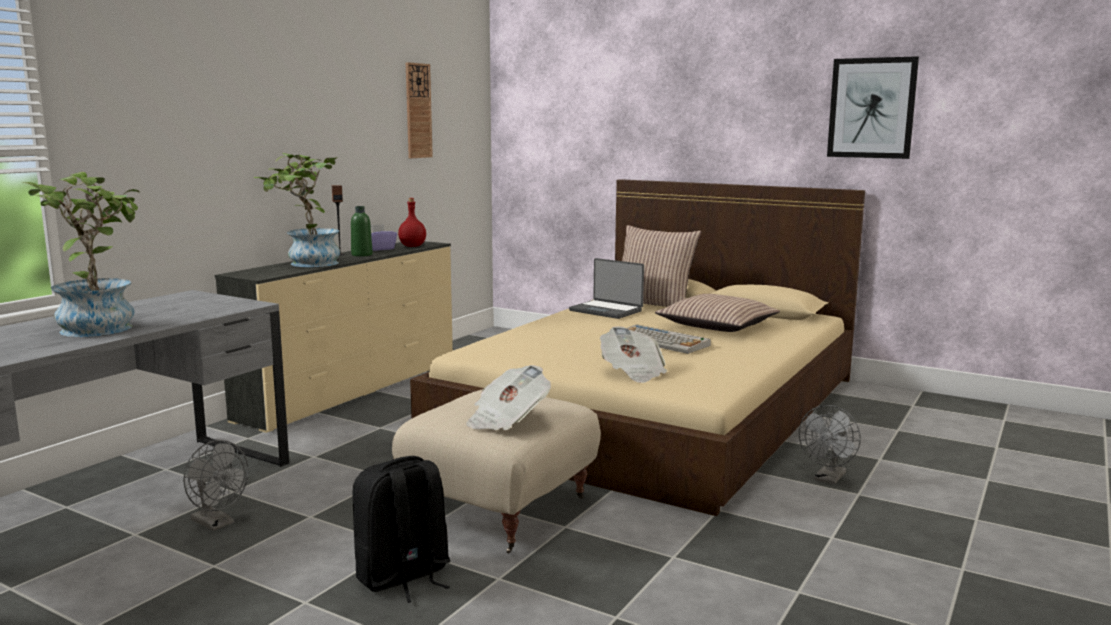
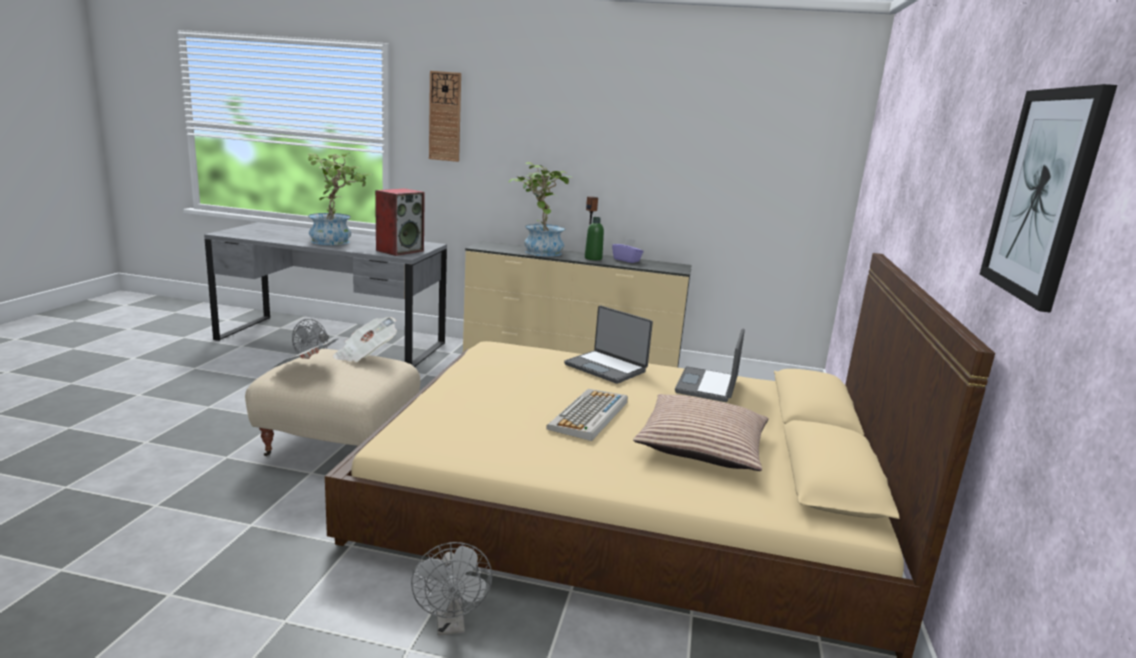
camera: 70 degrees right, 5 degrees up
(215, 305) = (400, 250): none -> speaker
(403, 577) = (234, 427): black backpack -> none
(412, 246) = (654, 266): red bottle -> none
(418, 111) = (732, 143): wall clock -> wall clock (445, 116)
(555, 326) = (606, 368): none -> laptop
(632, 372) = (459, 406): newspaper -> newspaper (365, 355)
(653, 304) = (775, 408): pillow -> none
(828, 479) = (451, 625): grey fan -> grey fan turned 120 degrees counterclockwise

